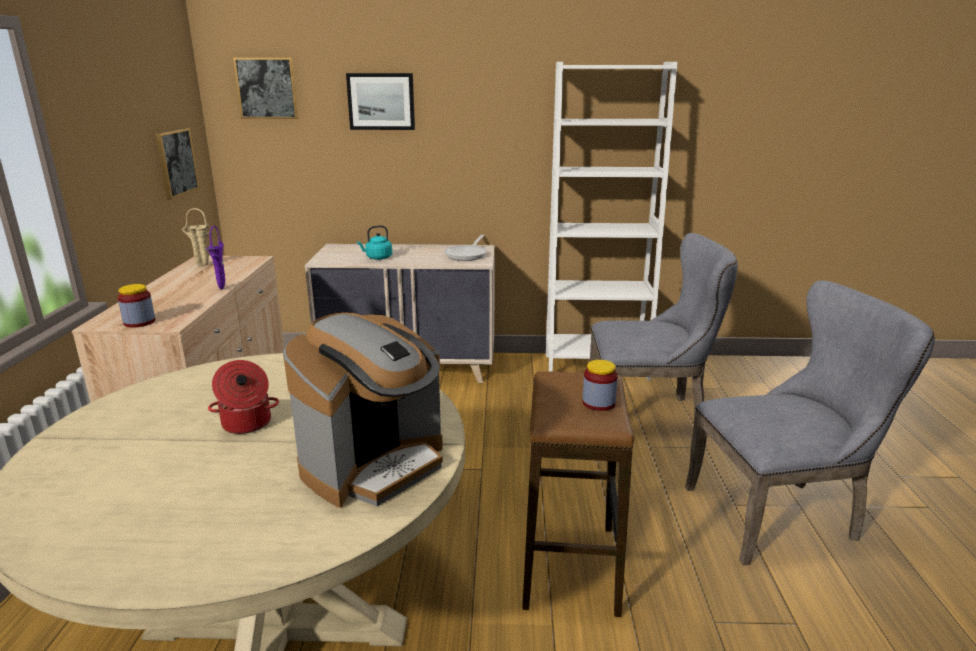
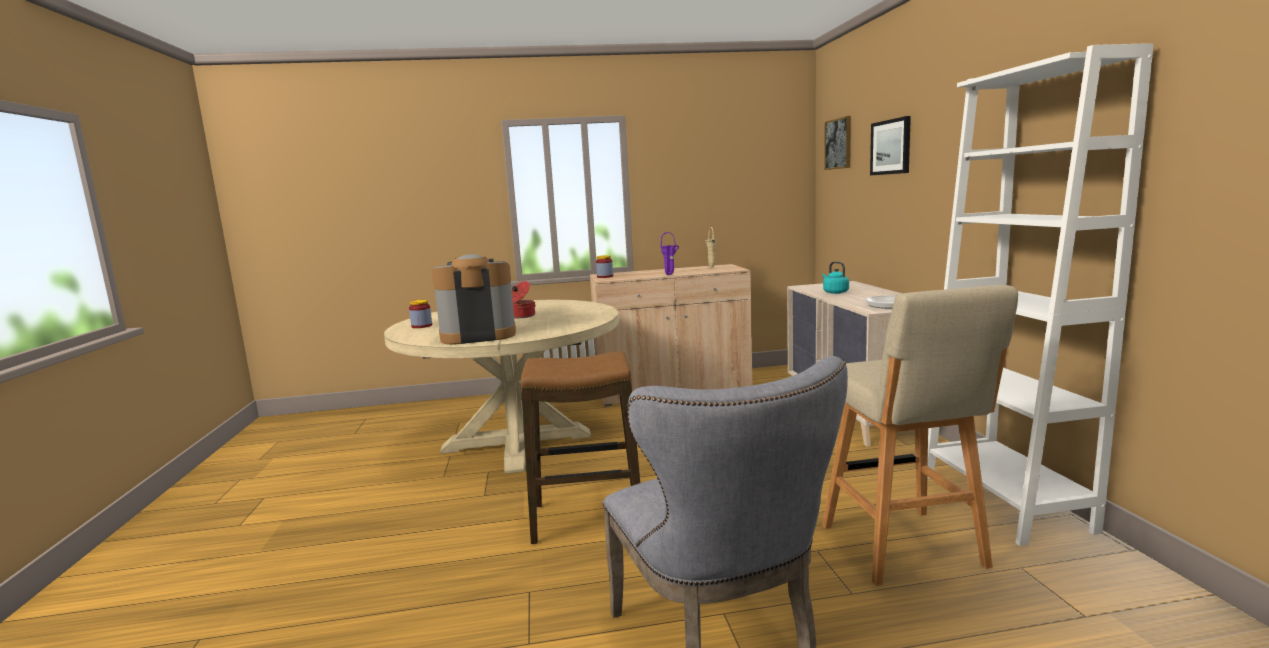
camera: 80 degrees right, 10 degrees down
(176, 162) = (759, 201): picture -> none
(374, 465) = (478, 335): coffee machine -> coffee machine turned 135 degrees clockwise
(598, 403) = (571, 367): jar -> jar (421, 326)
(650, 414) = (904, 548): grey chair -> beige stool

